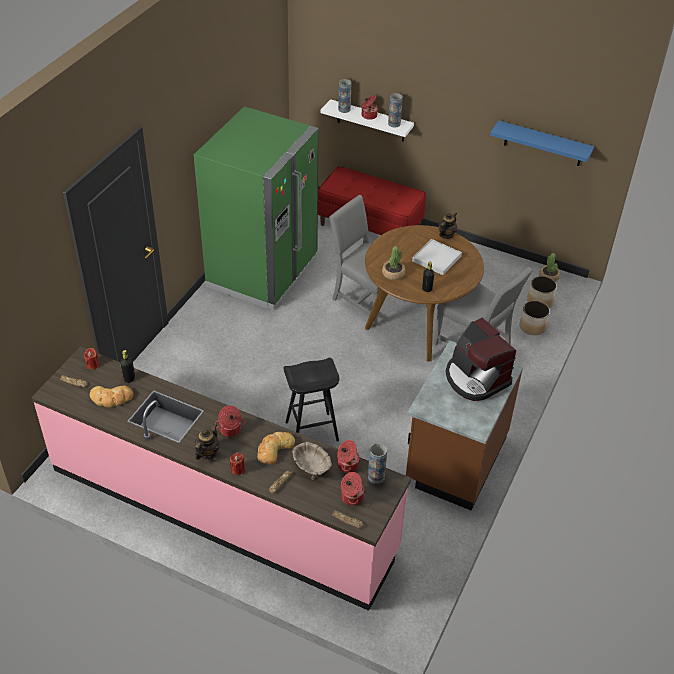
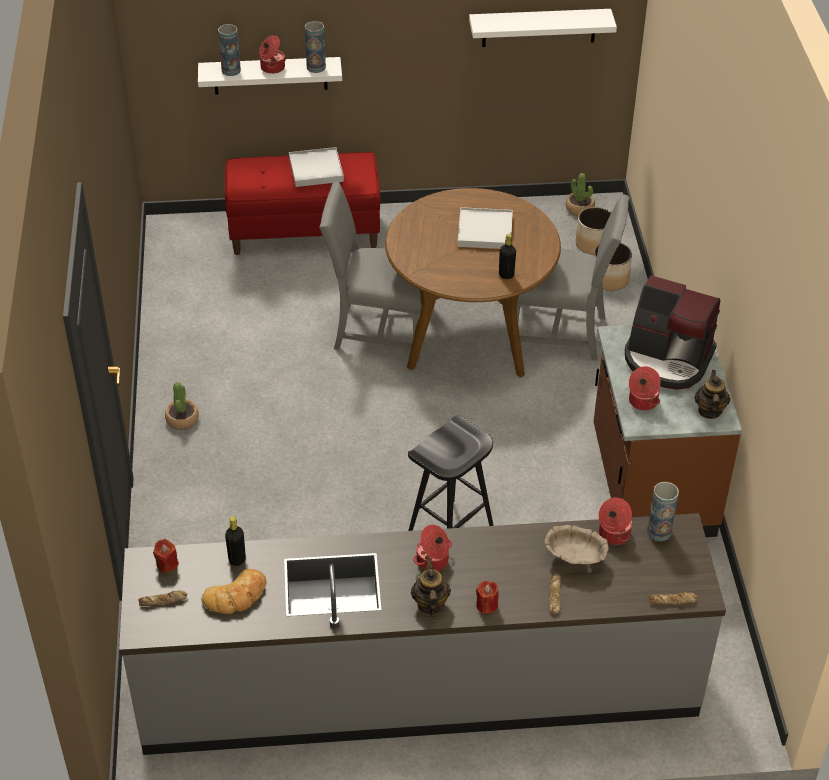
camera: 30 degrees left, 0 degrees up
(222, 508) = (419, 687): pink counter -> grey counter
(262, 272) = (209, 352): green fridge -> none
(274, 449) = (509, 558): bread -> none
(351, 497) = (652, 570): cooking pot -> cooking pot (642, 401)
(383, 190) = (316, 169): none -> white tray
(393, 274) = (448, 272): potted plant -> potted plant (182, 419)
(446, 235) = (470, 195): teapot -> teapot (709, 411)
(543, 144) = (539, 27): blue shelf -> white shelf

